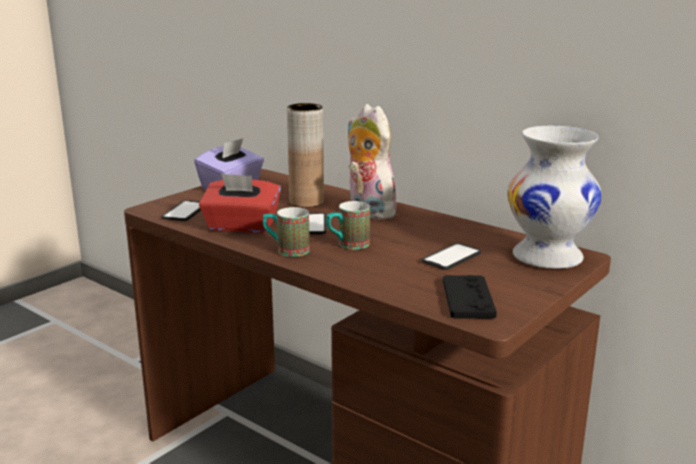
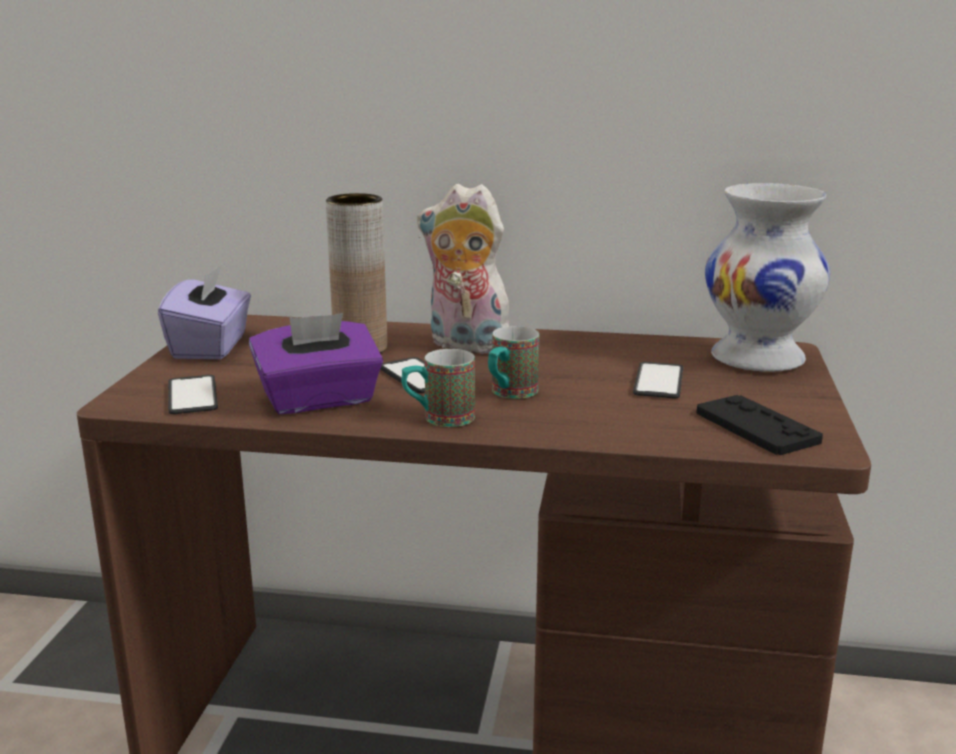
camera: 30 degrees left, 0 degrees up
(241, 226) = (319, 400): red tissue box -> purple tissue box

